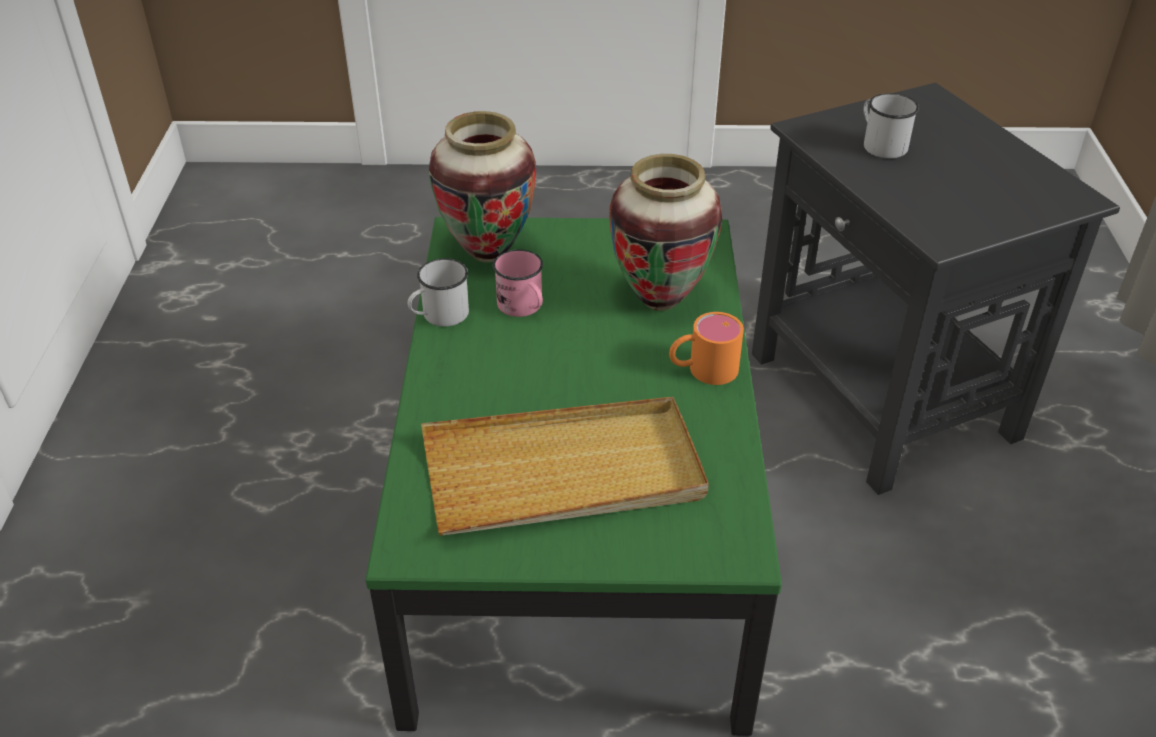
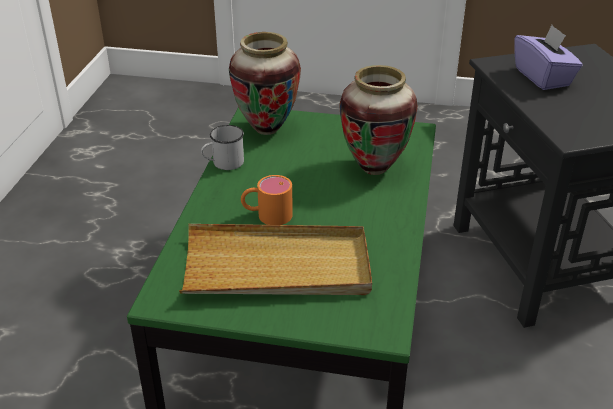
camera: 10 degrees right, 5 degrees down
(523, 307) = (280, 164): pink mug -> none
(702, 370) = (391, 214): orange mug -> orange mug (267, 215)
(880, 144) = (543, 77): white mug -> purple tissue box

